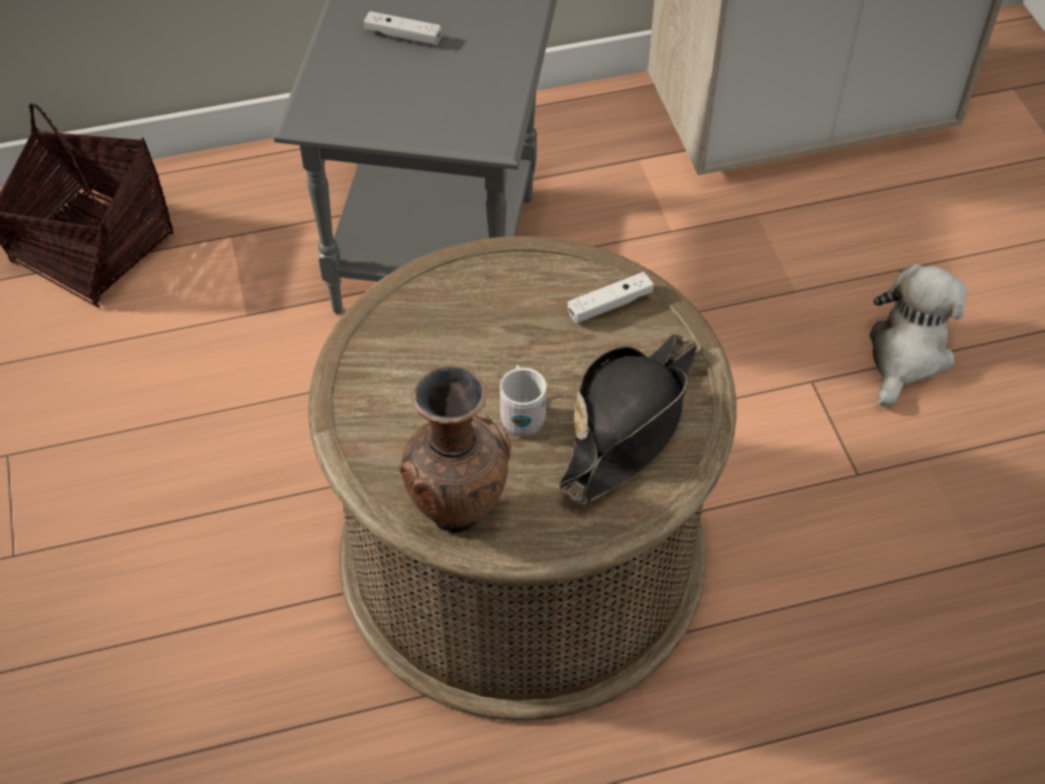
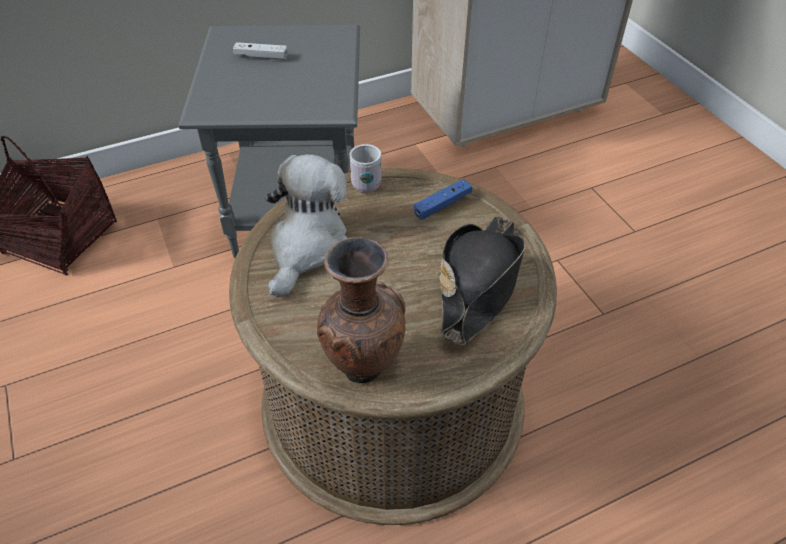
camera: 10 degrees left, 5 degrees down
(522, 415) = (396, 288): white mug -> white mug (365, 182)
(610, 304) = (442, 205): white game controller -> blue game controller
(906, 355) = (611, 236): plush toy -> plush toy (307, 246)

